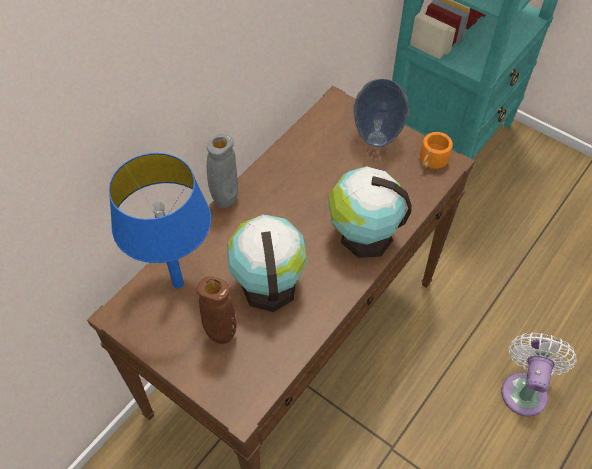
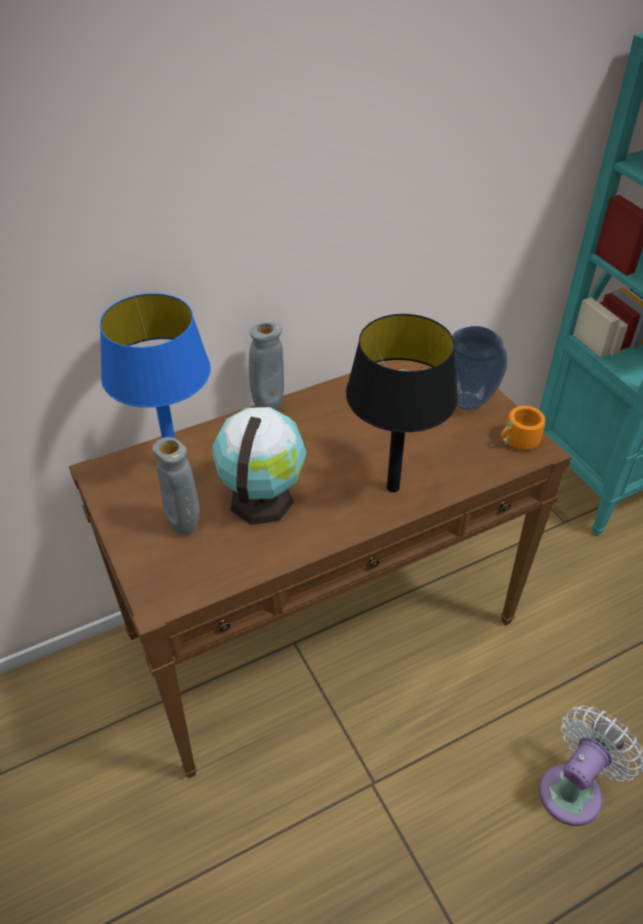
camera: 25 degrees right, 10 degrees down
(222, 335) = (185, 526): brown vase -> grey vase
(363, 236) = (392, 488): globe -> black table lamp

